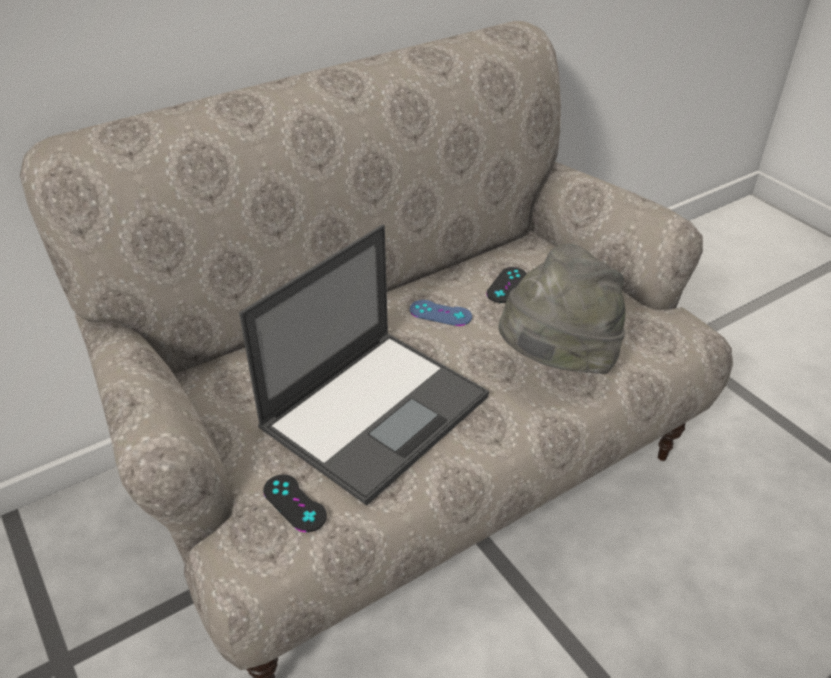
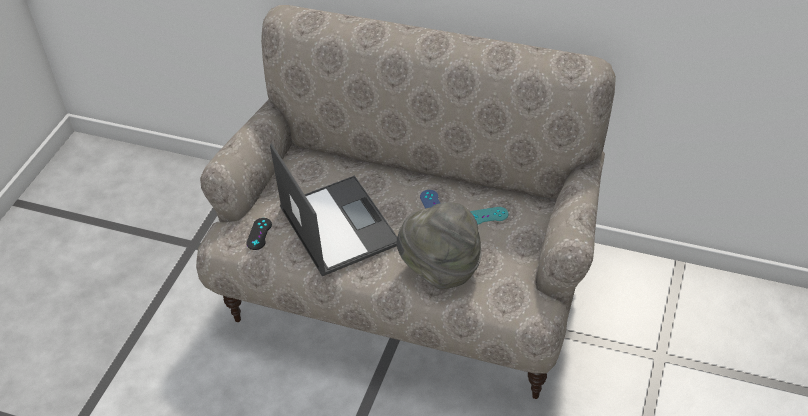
camera: 55 degrees right, 5 degrees up
(376, 410) = (338, 225): laptop -> laptop turned 120 degrees counterclockwise
(506, 285) = (487, 216): black game controller -> turquoise game controller

